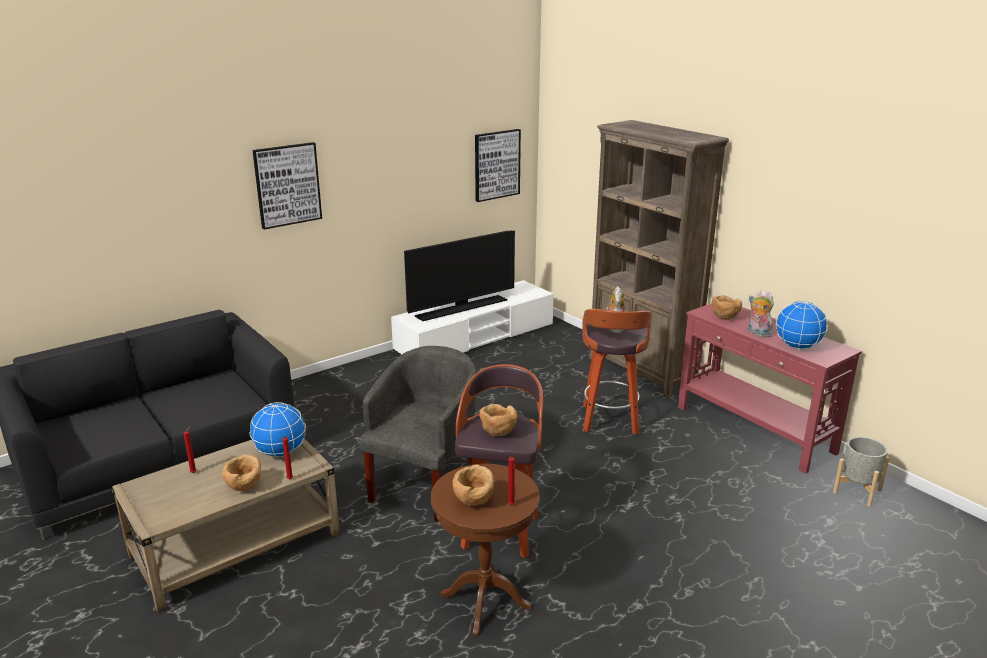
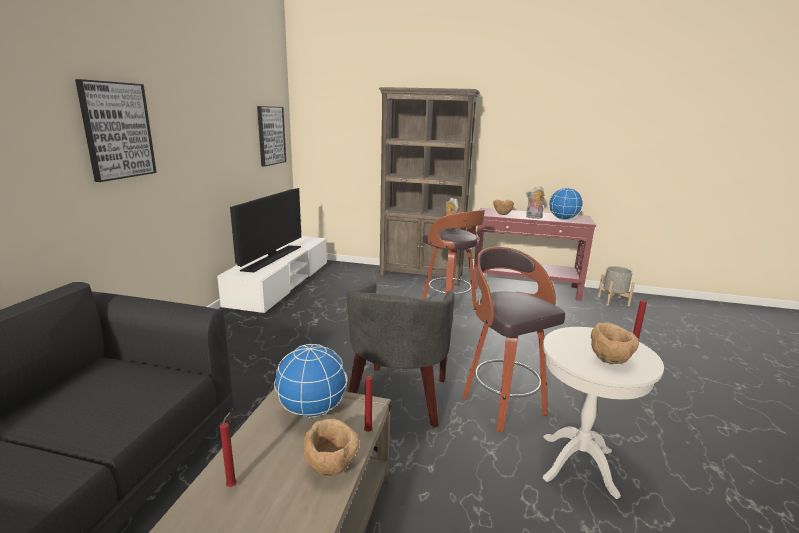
camera: 40 degrees left, 5 degrees down
(426, 486) = (398, 398): grey armchair -> grey armchair turned 150 degrees counterclockwise
(485, 601) = (578, 464): brown side table -> white side table
(498, 433) = (524, 305): brown bowl -> none

